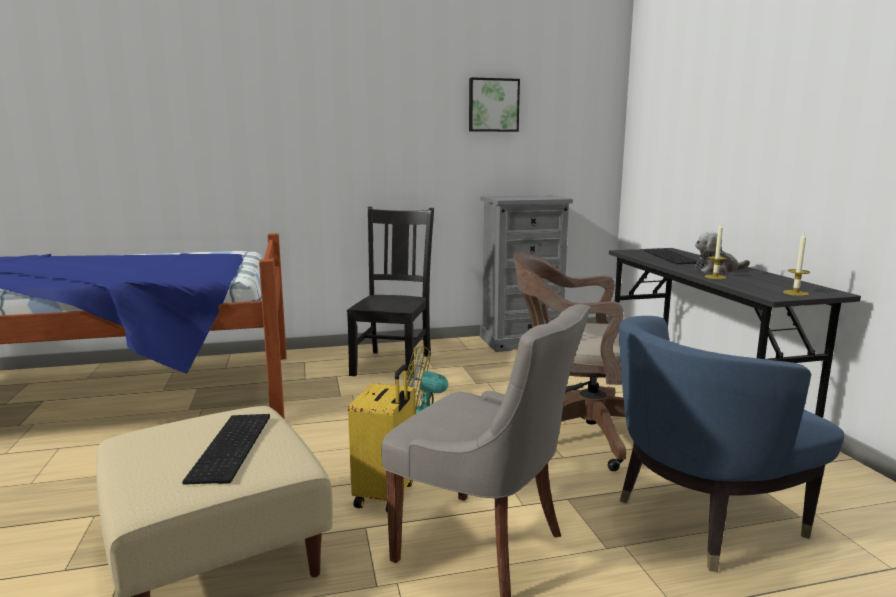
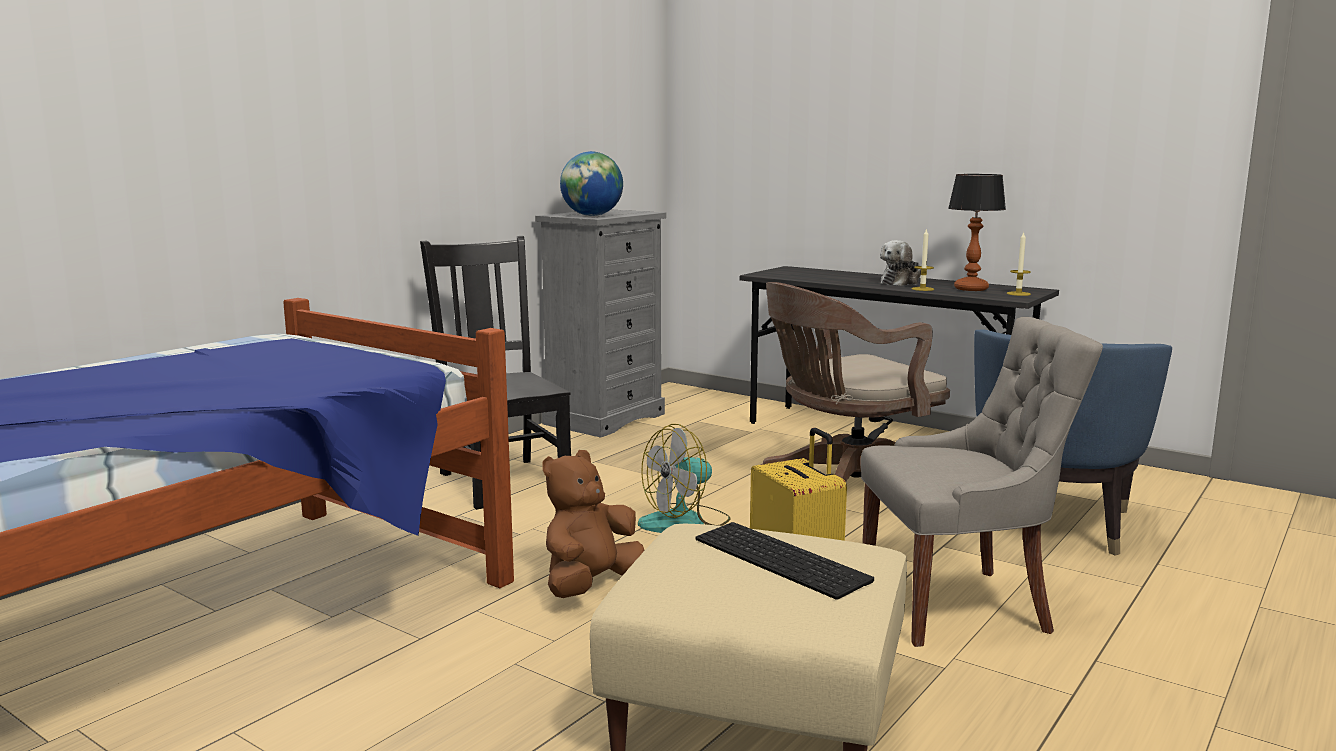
camera: 40 degrees left, 0 degrees up
(309, 437) = (590, 586): none -> brown plush toy
(493, 105) = (541, 81): picture -> none
(509, 198) = (592, 216): none -> globe
(672, 257) = (822, 275): keyboard -> none
(763, 283) = (972, 289): none -> table lamp

